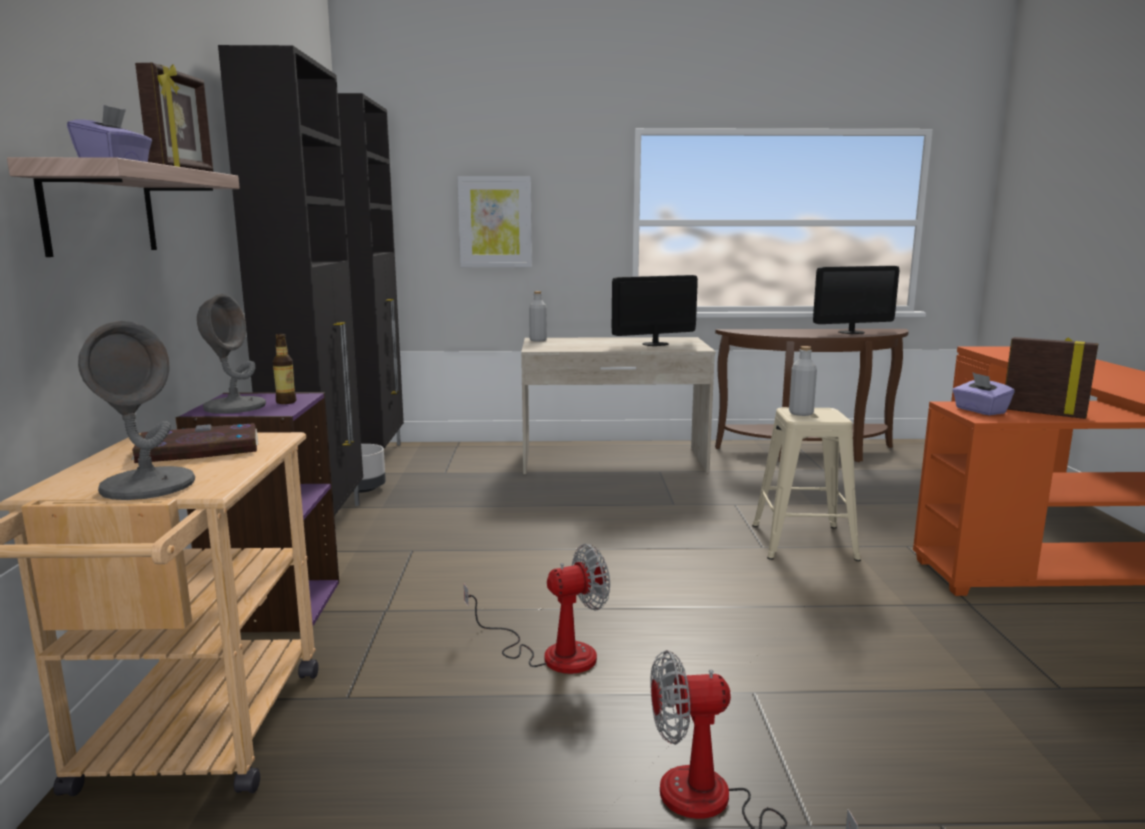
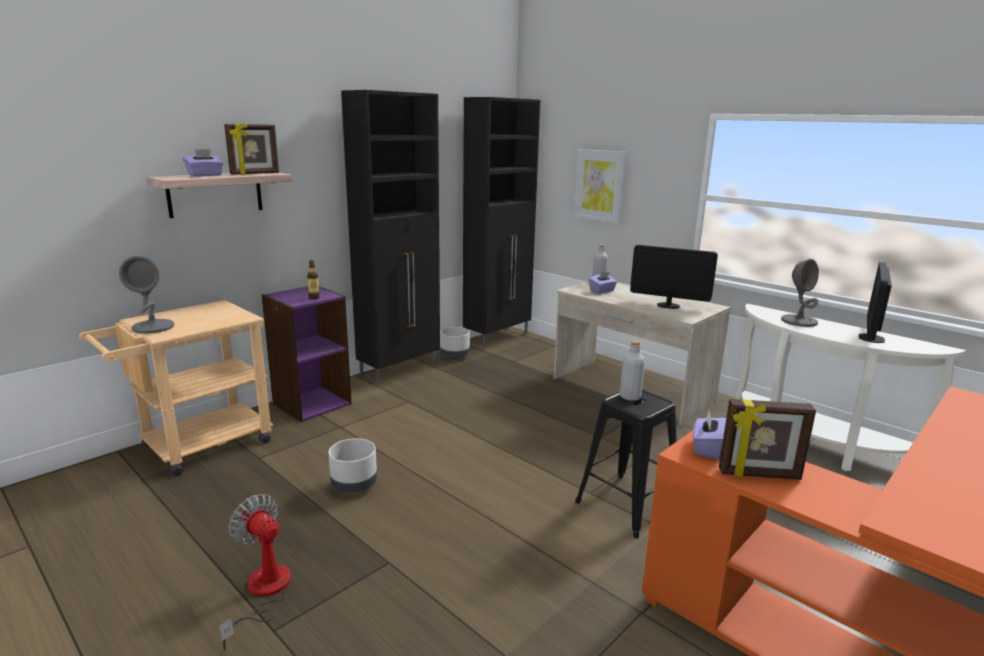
camera: 45 degrees right, 5 degrees up
(198, 449) = (211, 315): book -> none
(235, 406) = (292, 294): grey table lamp -> grey table lamp (799, 321)
(552, 653) = (354, 485): fan -> grey planter
(566, 345) = (602, 291): none -> purple tissue box
(802, 541) = (627, 503): beige stool -> black stool
(810, 454) = (812, 445): brown console table -> white console table
(851, 332) = (871, 338): monitor -> monitor turned 90 degrees clockwise
(1043, 413) = (759, 475): picture frame -> picture frame turned 105 degrees clockwise

